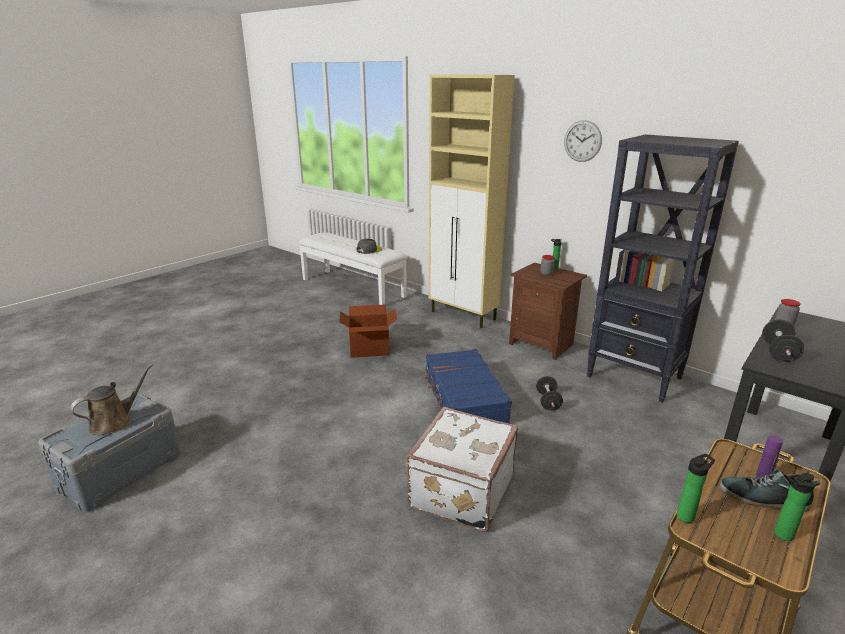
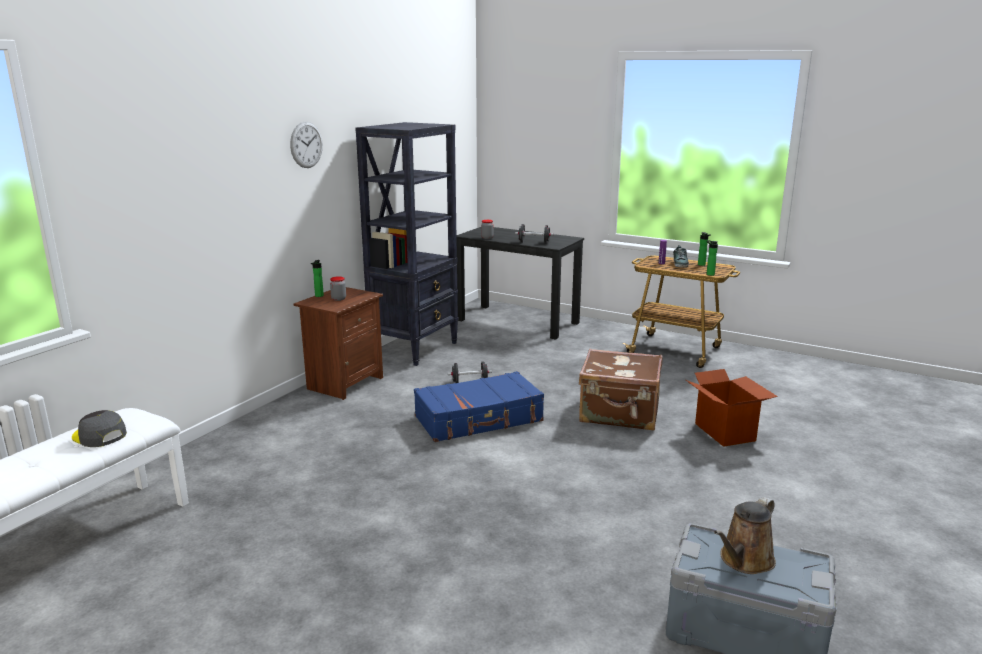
camera: 100 degrees left, 5 degrees down
(114, 422) = (744, 561): brown watering can -> brown watering can turned 75 degrees counterclockwise
(369, 350) = (362, 491): cardboard box -> cardboard box (725, 432)
(459, 491) = (619, 414): white suitcase -> brown suitcase
(463, 316) = (248, 430): beige cabinet -> none

